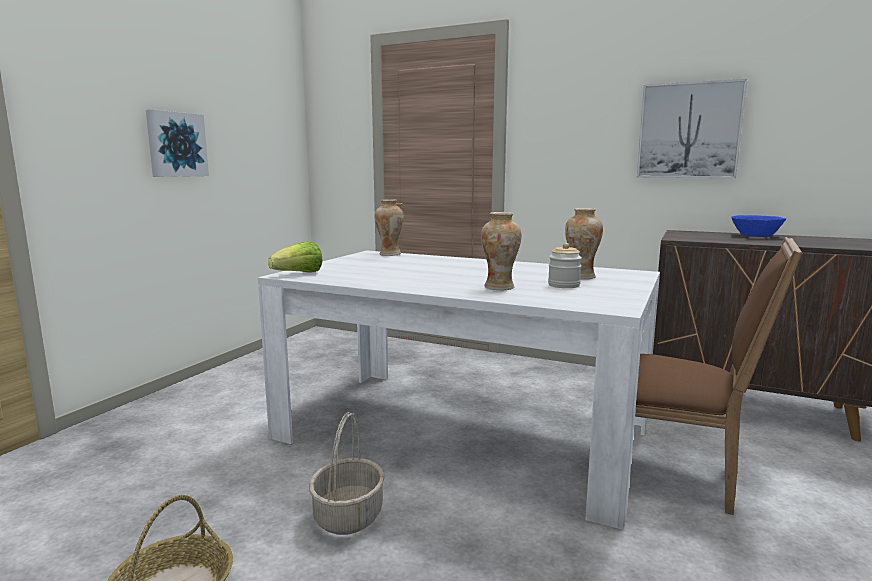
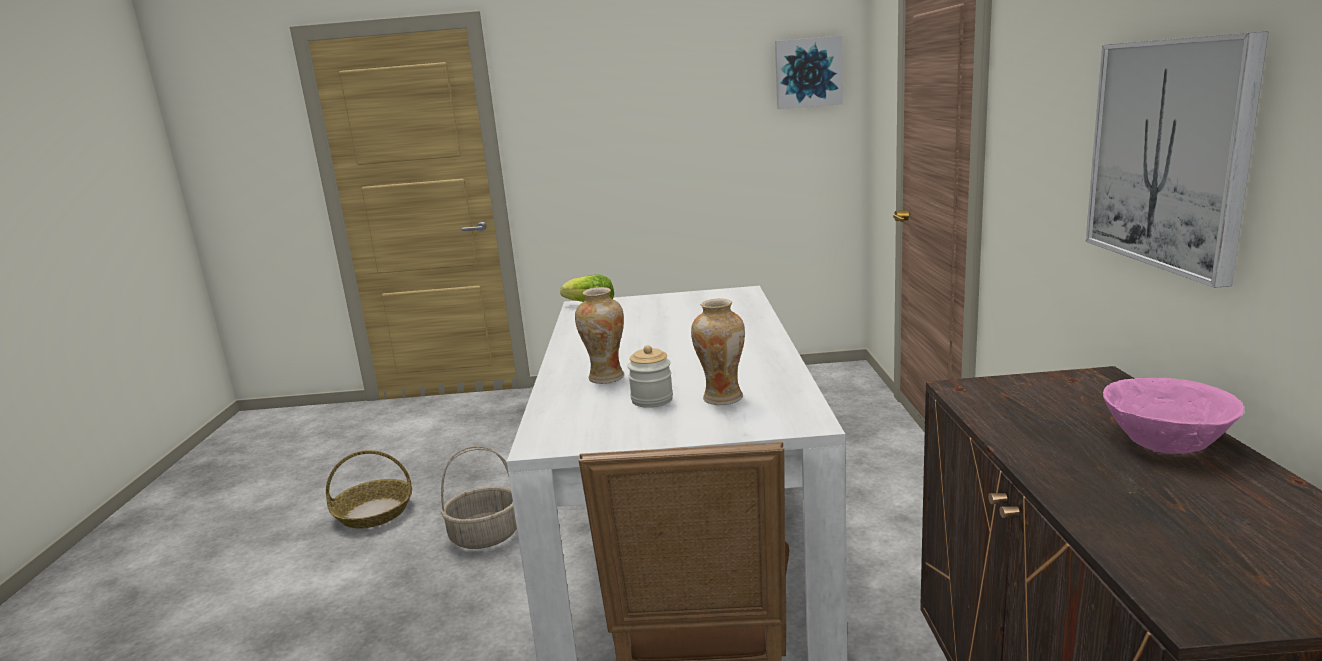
camera: 65 degrees right, 5 degrees up
(176, 144) = (653, 144): picture -> picture (808, 72)
(389, 254) = (746, 298): vase -> none
(755, 236) = (1165, 441): blue bowl -> pink bowl

